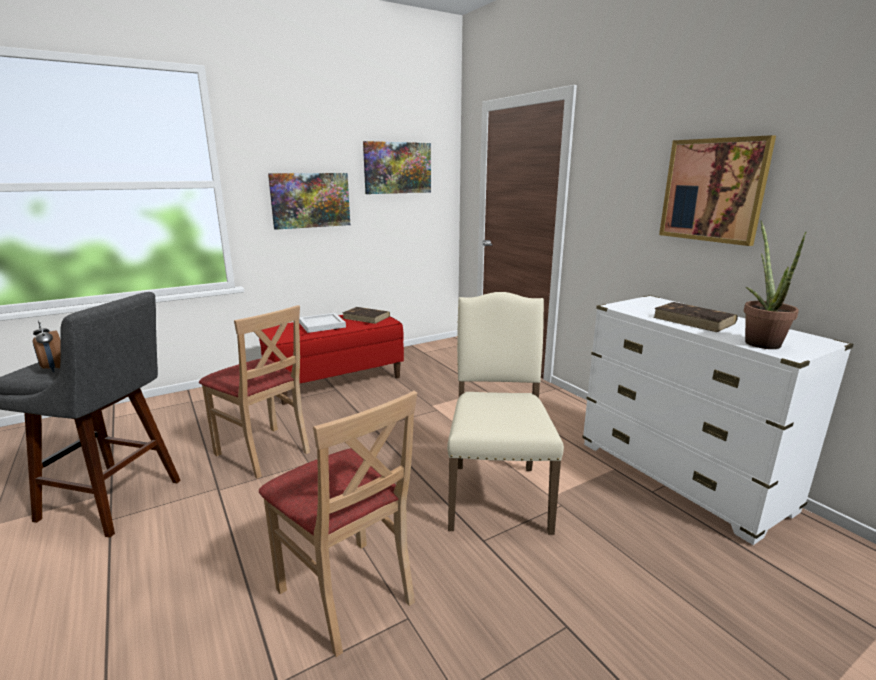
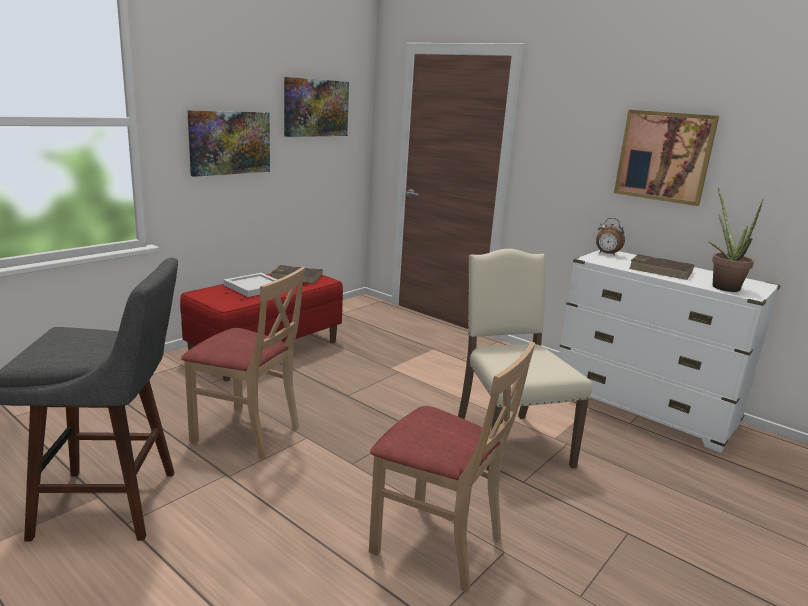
camera: 20 degrees left, 0 degrees up
(54, 369) = (71, 352): alarm clock -> alarm clock (606, 254)

